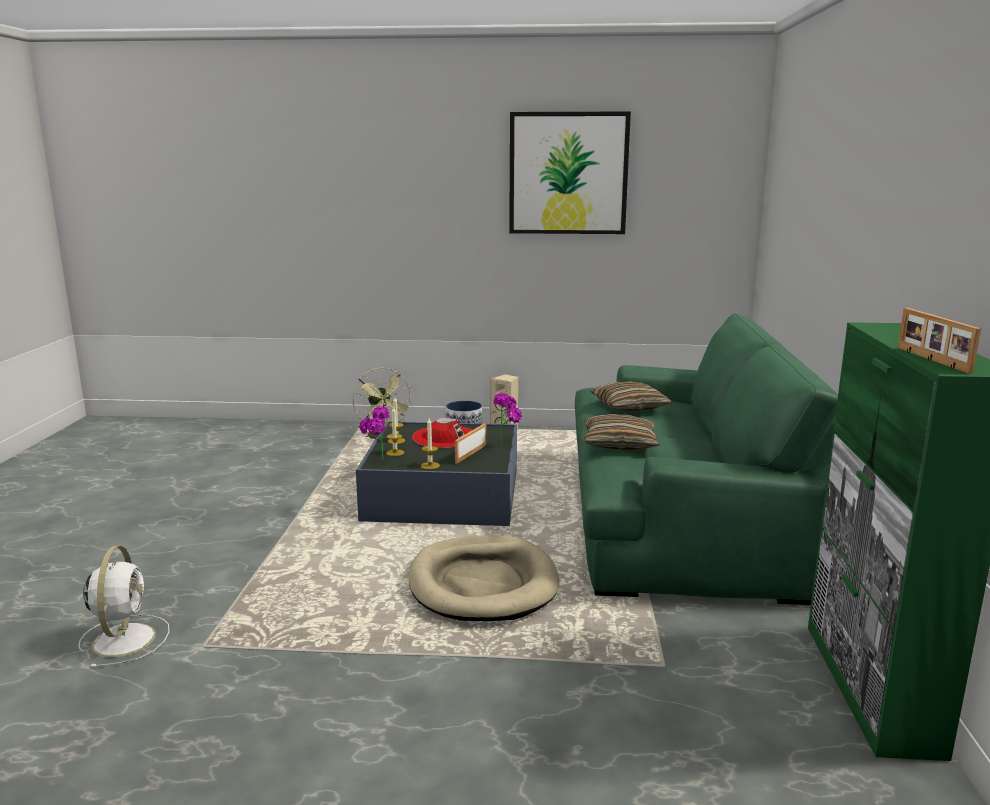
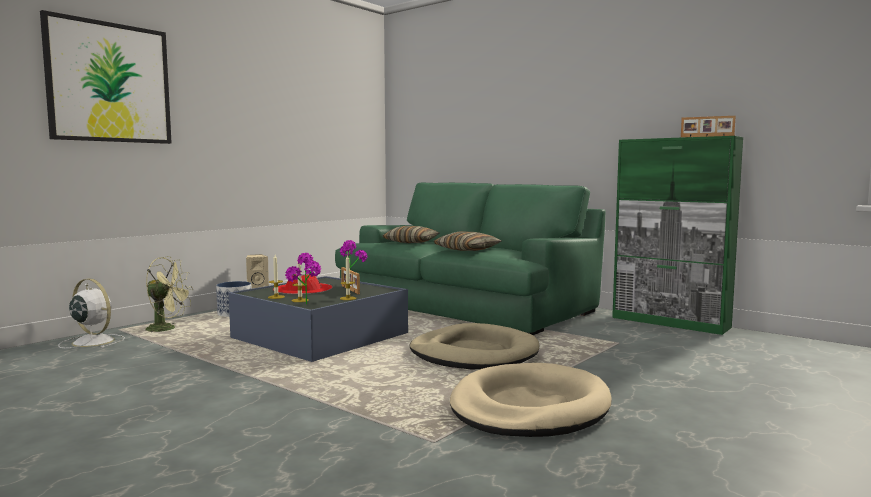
camera: 55 degrees left, 10 degrees down
(124, 638) = (366, 472): white fan -> white fan (92, 341)
(332, 669) = (529, 407): none -> beige dog bed
(568, 173) = (279, 88): picture -> picture (109, 82)

